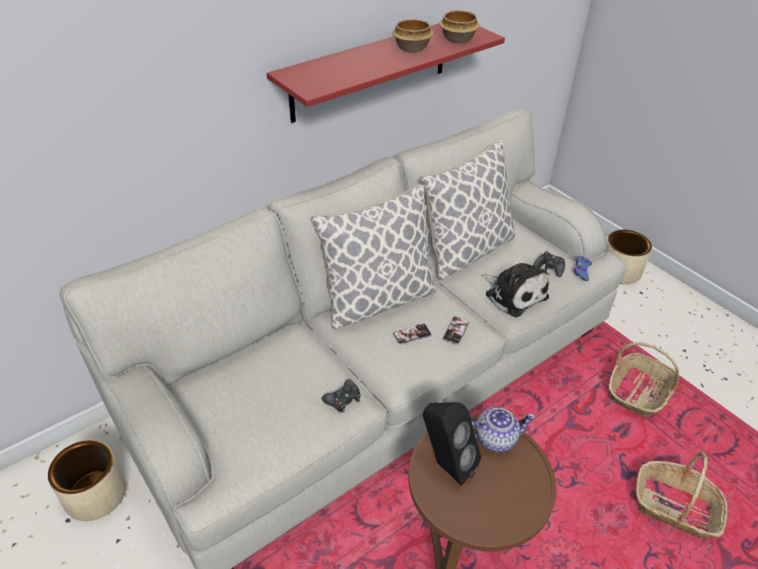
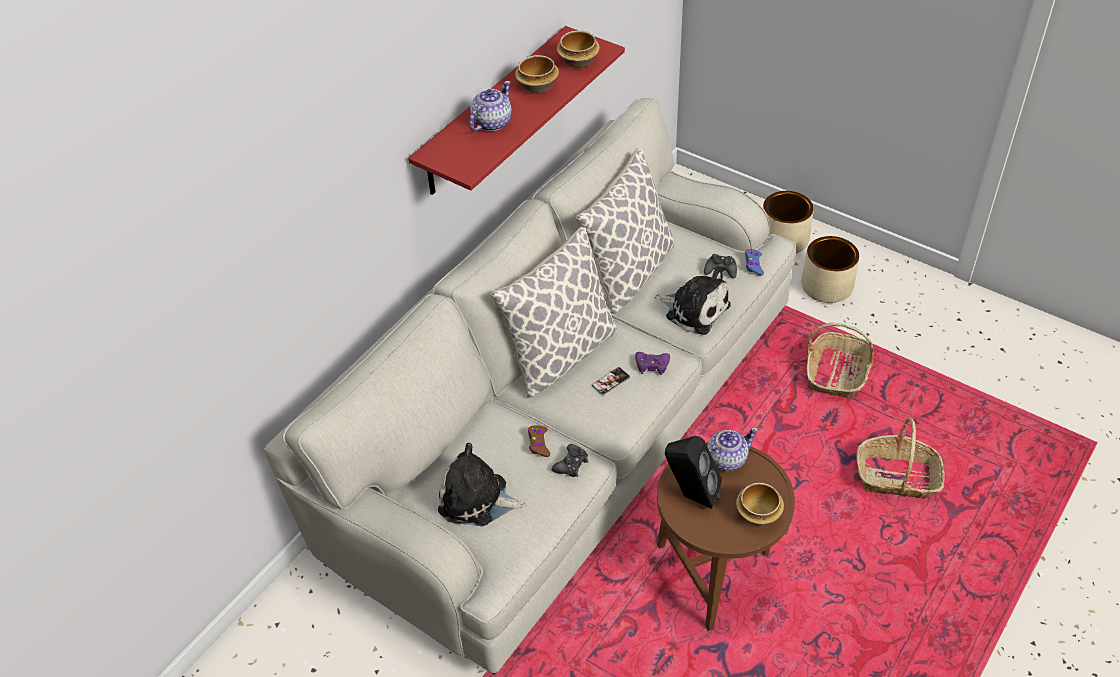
camera: 15 degrees left, 5 degrees up
(96, 494) = (328, 638): beige planter -> beige planter (827, 286)
(241, 407) = (477, 500): none -> plush toy
(322, 371) = (538, 444): none -> brown game controller
(355, 63) = (491, 123): none -> teapot
(456, 331) = (652, 365): phone -> purple game controller
(510, 507) = (759, 514): none -> bowl

